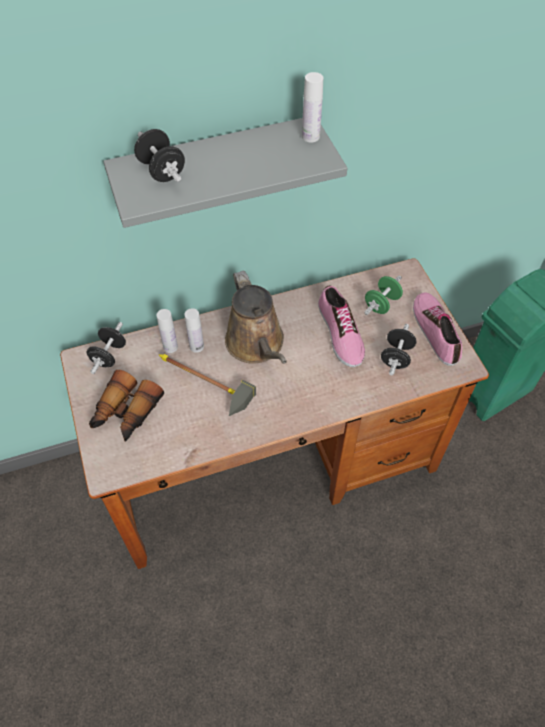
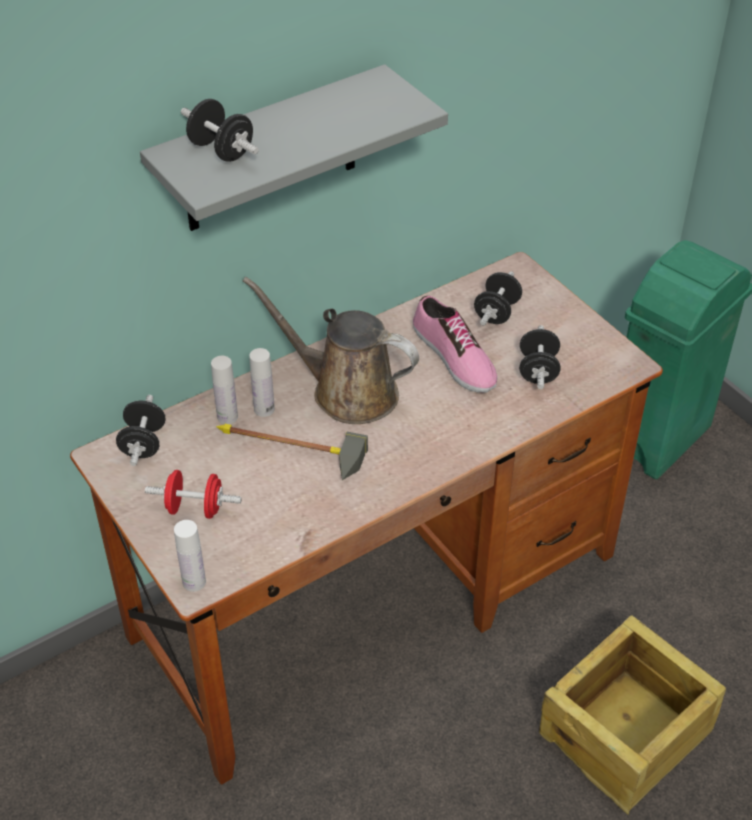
camera: 15 degrees left, 10 degrees down
(126, 413) = (195, 508): binoculars -> red dumbbell
(257, 345) = (347, 391): brown watering can -> brown watering can turned 150 degrees clockwise
(310, 136) = (390, 87): white bottle -> white bottle (194, 582)
(381, 304) = (496, 312): green dumbbell -> black dumbbell
(407, 602) = (627, 733): none -> crate
(436, 331) = (579, 331): shoe -> none

